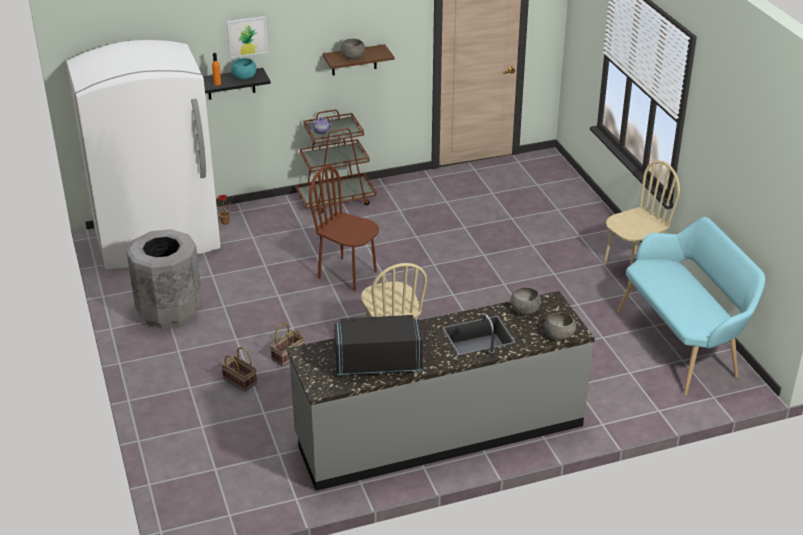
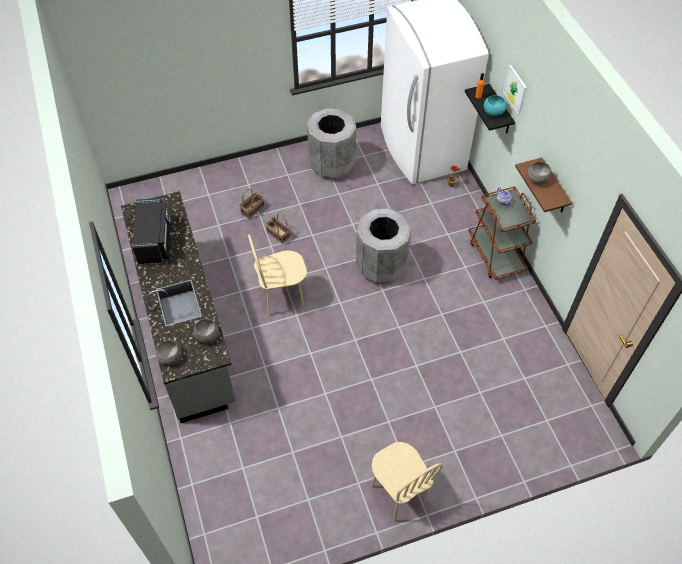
camera: 90 degrees right, 20 degrees up
(347, 274) = (381, 266): brown chair -> grey trash can
(682, 344) = (279, 520): turquoise bench -> none

